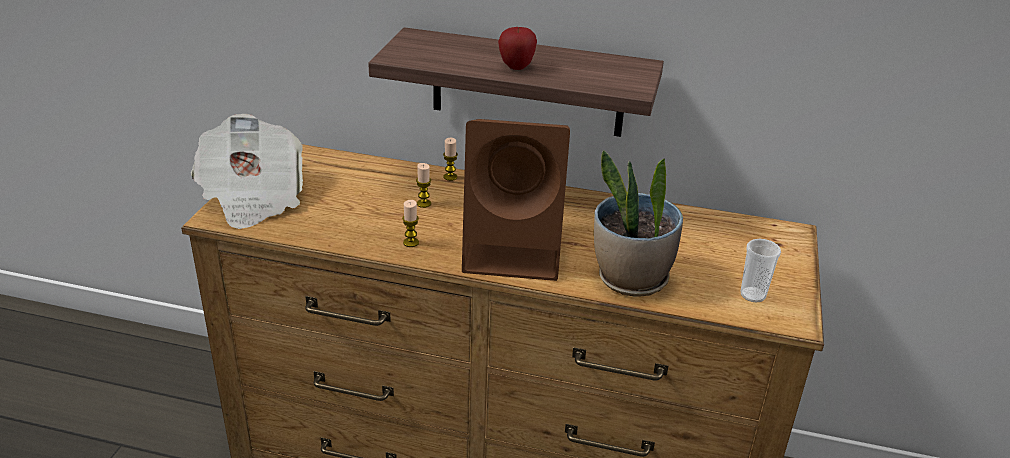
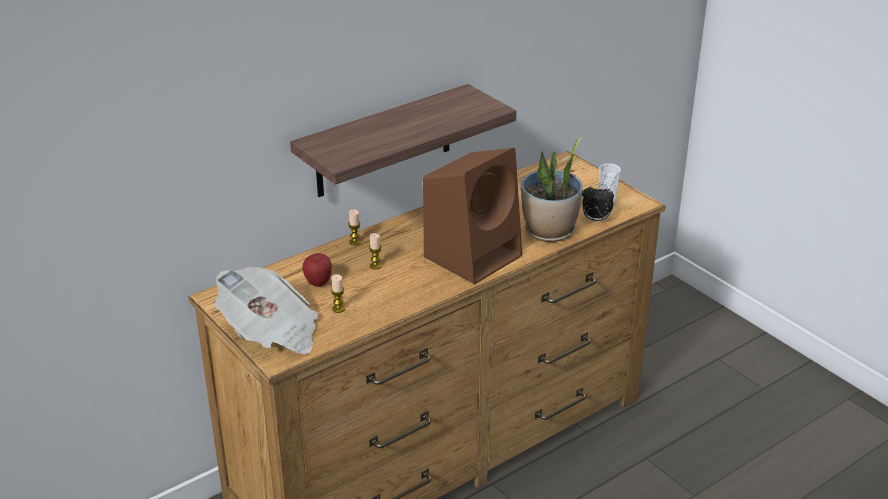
camera: 50 degrees left, 0 degrees up
(411, 242) = (417, 289): candle -> candle (338, 309)
(516, 67) = (415, 129): apple -> apple (318, 283)
(703, 302) = (595, 220): none -> alarm clock

